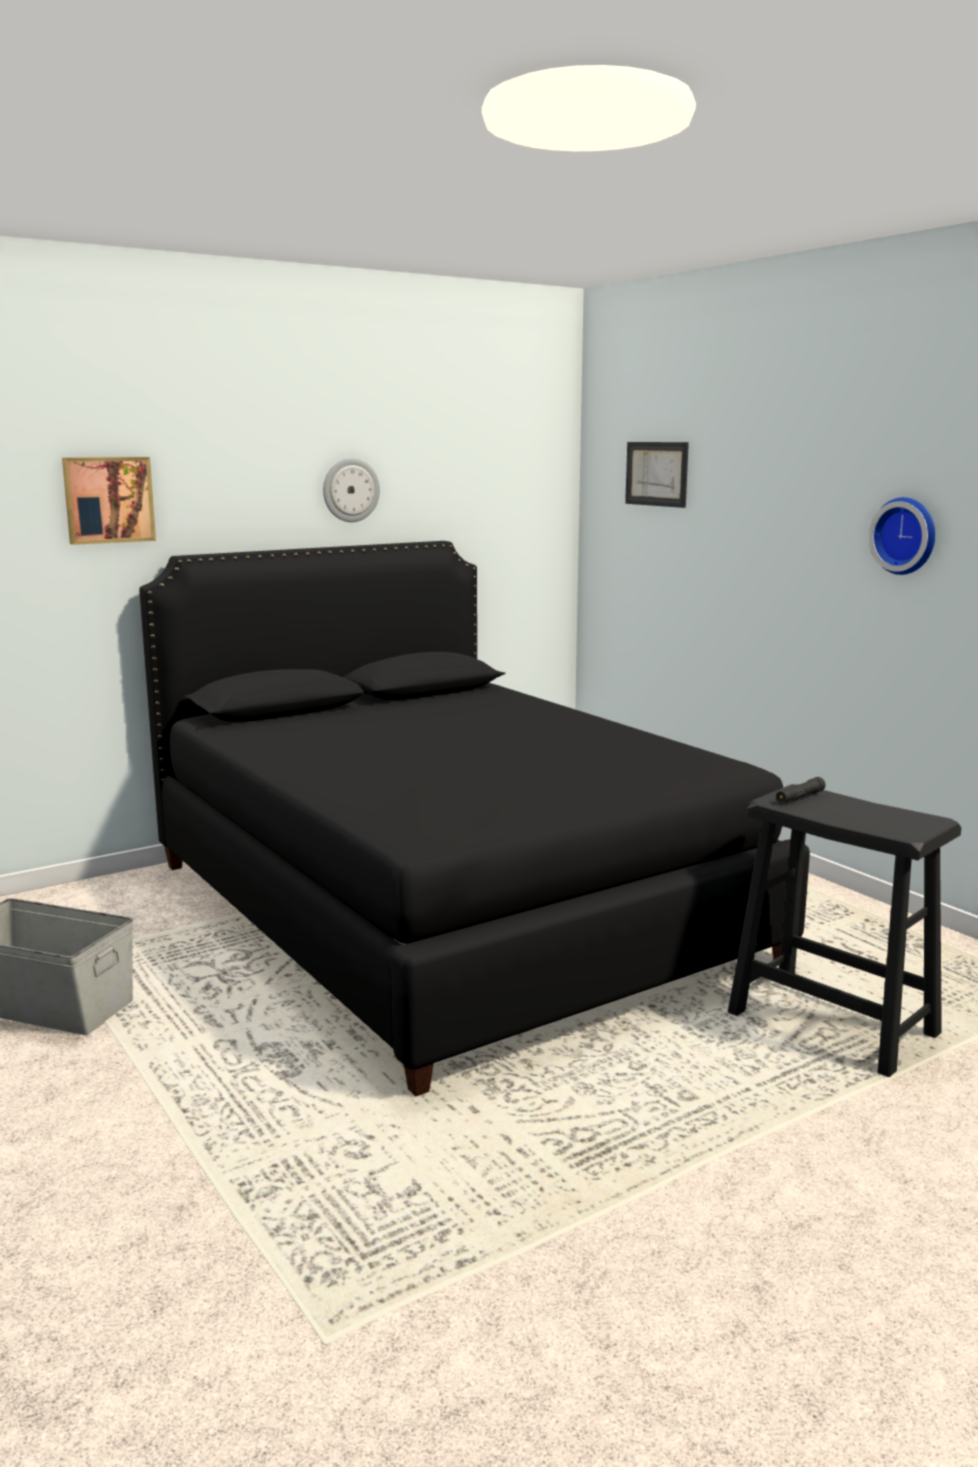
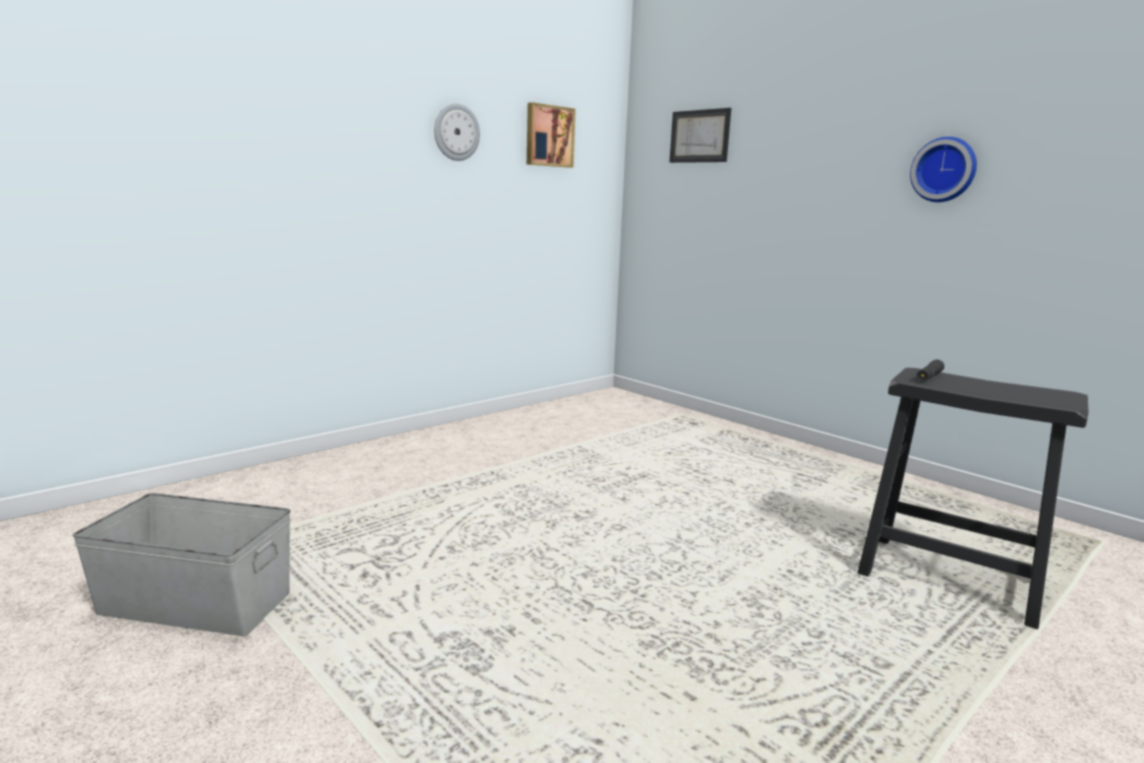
camera: 10 degrees left, 0 degrees up
(108, 499) = (242, 113): picture -> picture (549, 136)
(447, 910) = (563, 490): black bed -> none

